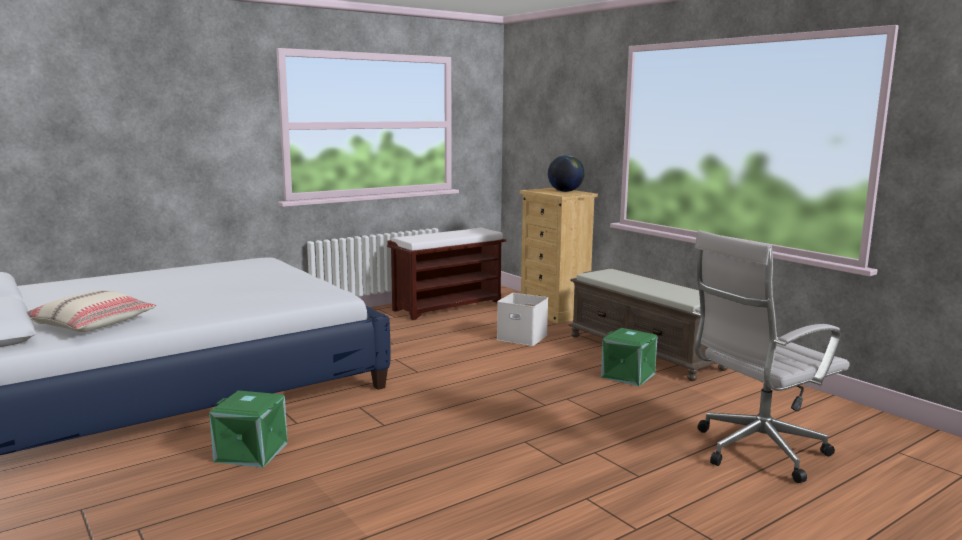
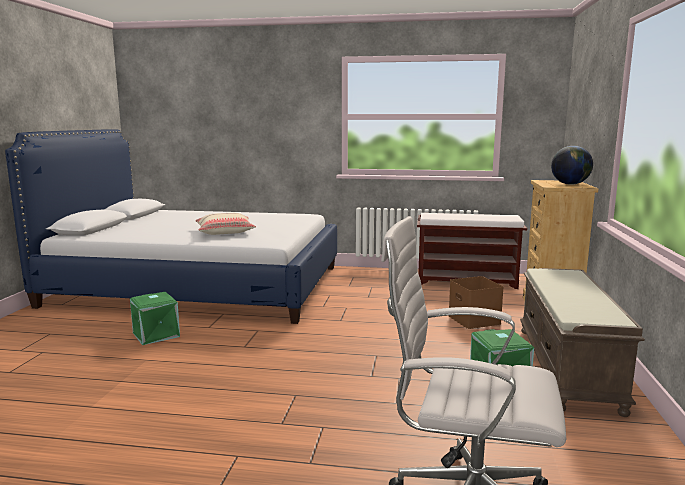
camera: 45 degrees right, 0 degrees up
(91, 324) = (129, 232): beige pillow -> beige pillow (225, 232)
(523, 337) = (475, 320): white storage box -> brown storage box

